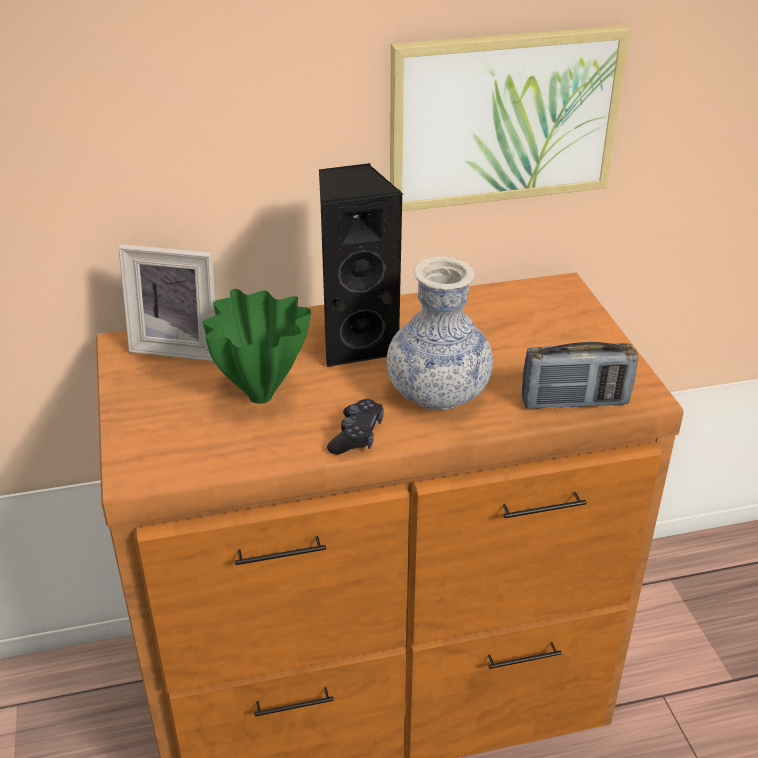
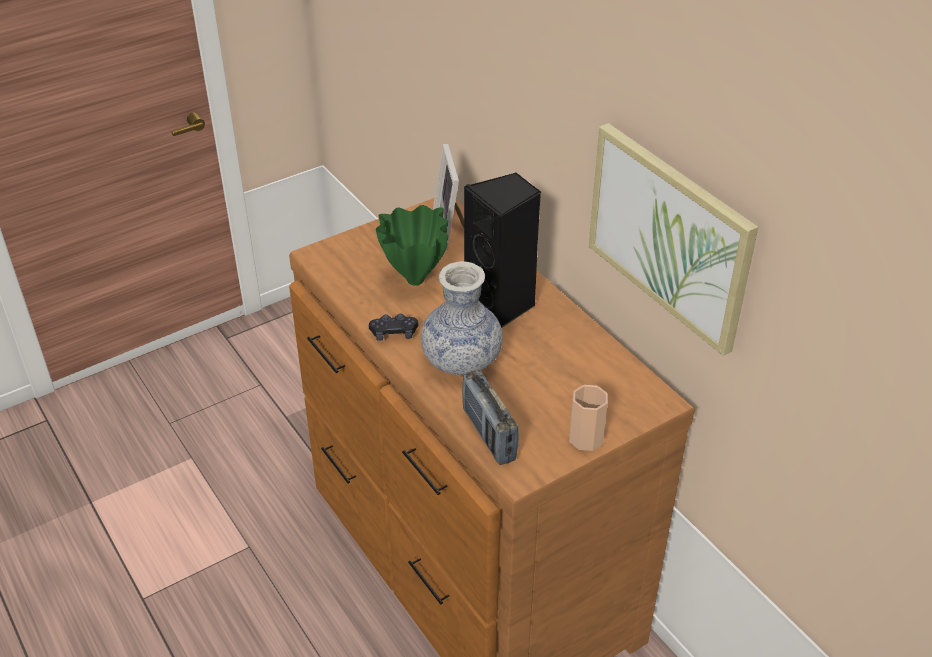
camera: 70 degrees right, 5 degrees up
(601, 340) = (586, 438): none -> cup

